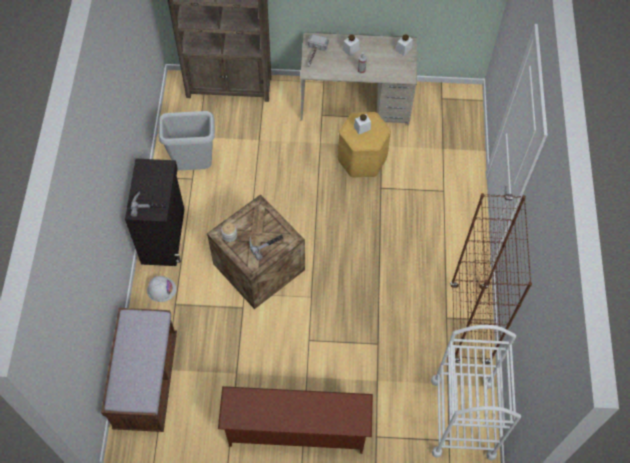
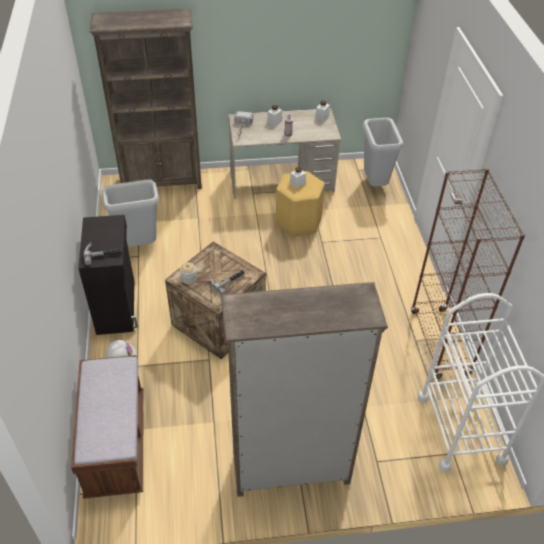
camera: 10 degrees left, 15 degrees down
(296, 431) = (290, 470): brown shoe rack -> brown bookcase
(454, 120) = (374, 184): none -> grey trash can

